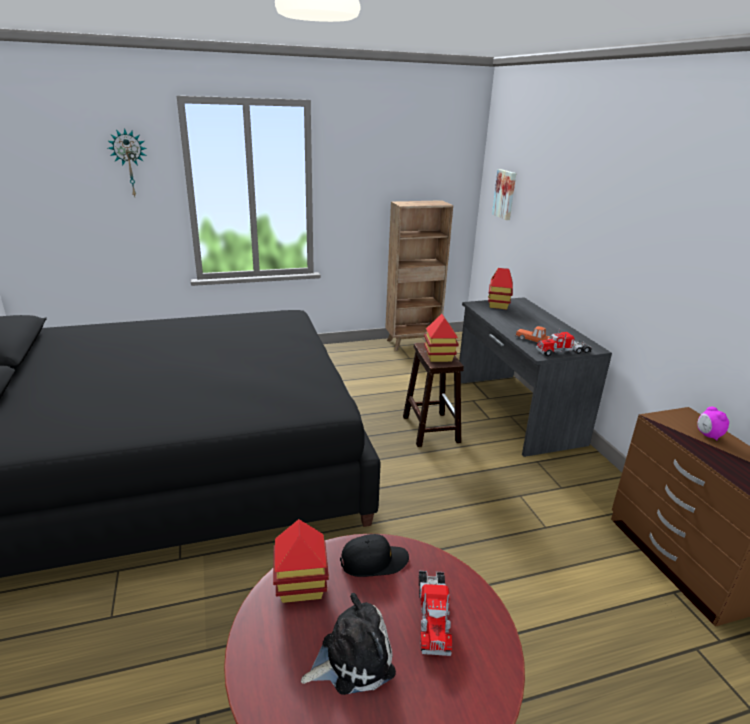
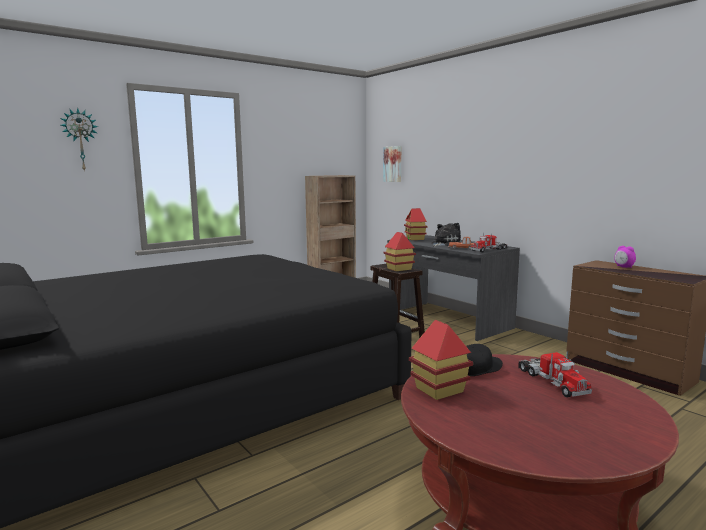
camera: 20 degrees left, 15 degrees down
(352, 659) = (526, 412): plush toy -> plush toy (444, 244)

